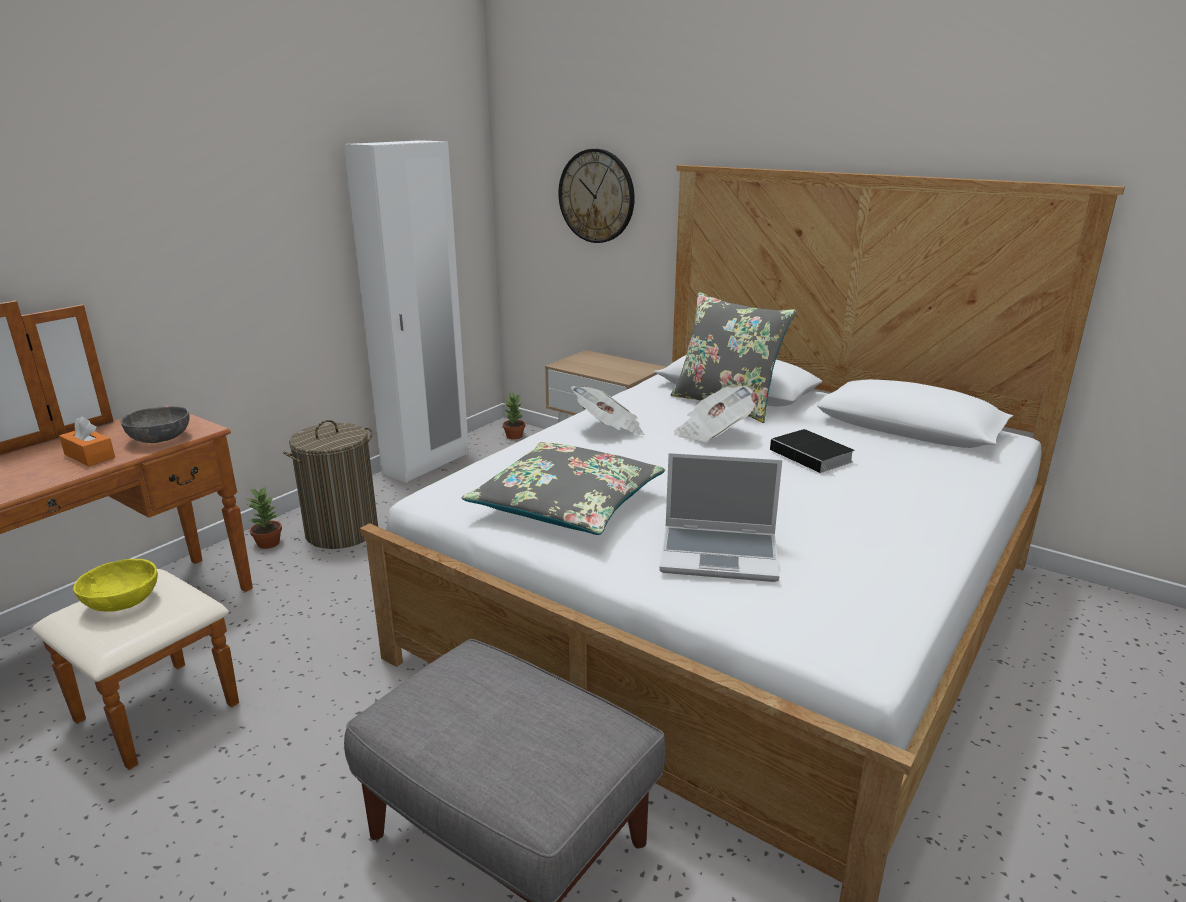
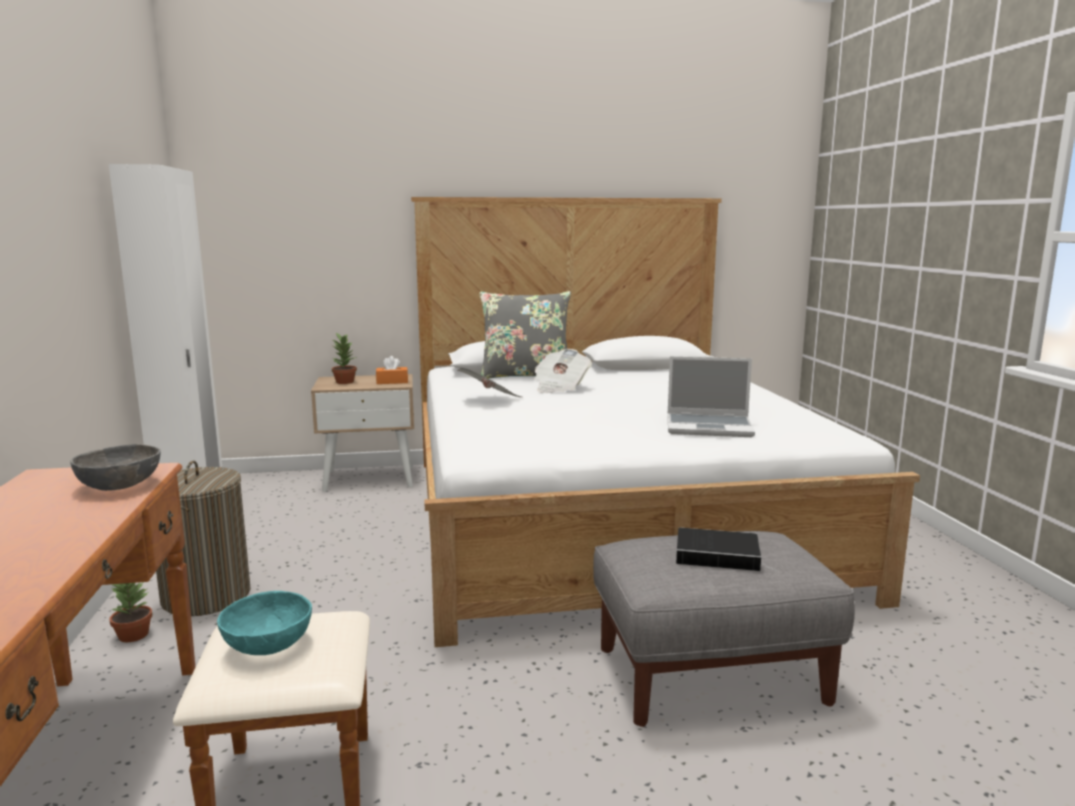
camera: 45 degrees left, 10 degrees down
(89, 456) = (69, 516): orange tissue box -> orange tissue box (392, 382)
(122, 602) = (267, 645): yellow bowl -> turquoise bowl
(514, 436) = (247, 483): potted plant -> potted plant (345, 382)
(567, 504) = (575, 434): grey pillow -> none
(596, 196) = (319, 229): wall clock -> none
(720, 554) = (710, 427): laptop -> laptop turned 45 degrees clockwise
(813, 456) = (638, 384): book -> book (720, 555)

